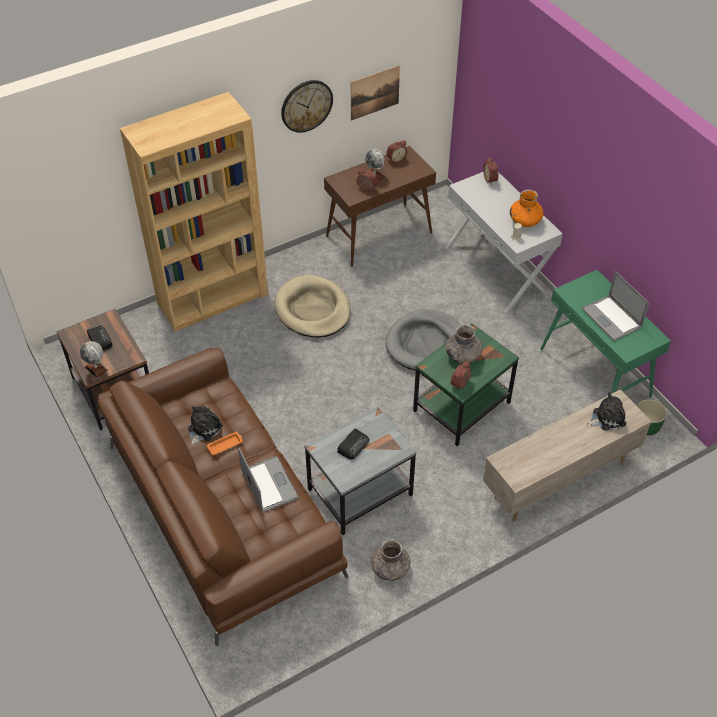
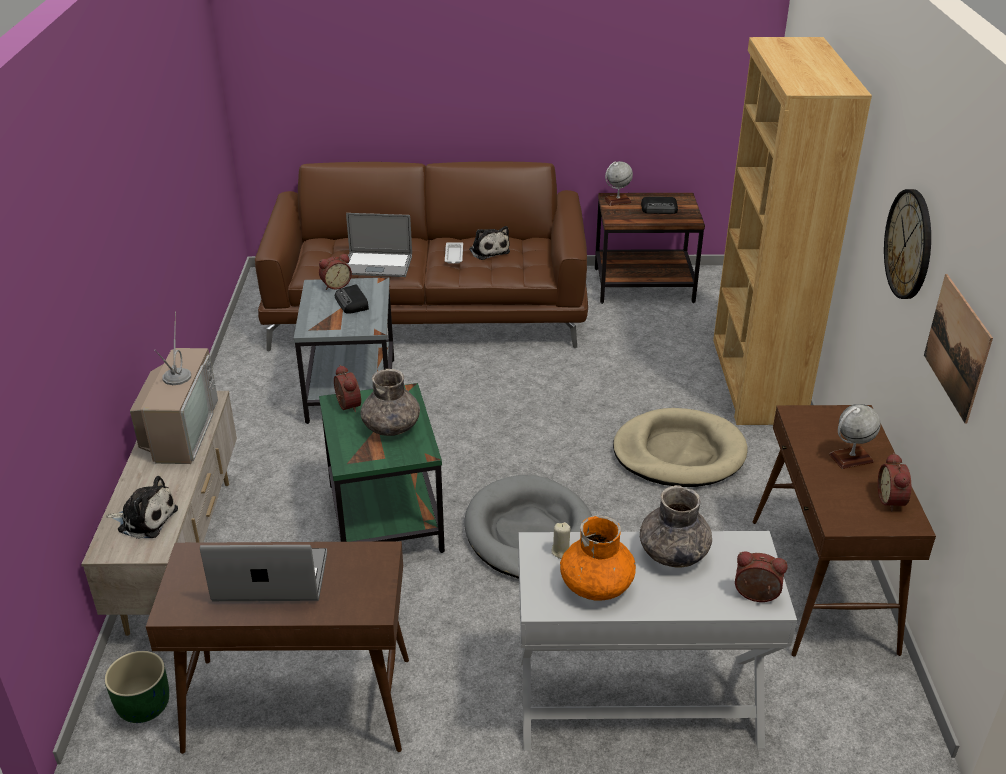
camera: 120 degrees right, 15 degrees down
(225, 444) = (454, 256): orange tray -> white tray
(366, 189) = (814, 436): alarm clock -> alarm clock (335, 285)
(390, 568) = (242, 378): grey vase -> grey vase (673, 553)
(537, 454) = (180, 430): none -> television
(595, 373) = (298, 705): green console table -> brown console table
(606, 418) = (145, 519): plush toy -> plush toy turned 90 degrees counterclockwise

